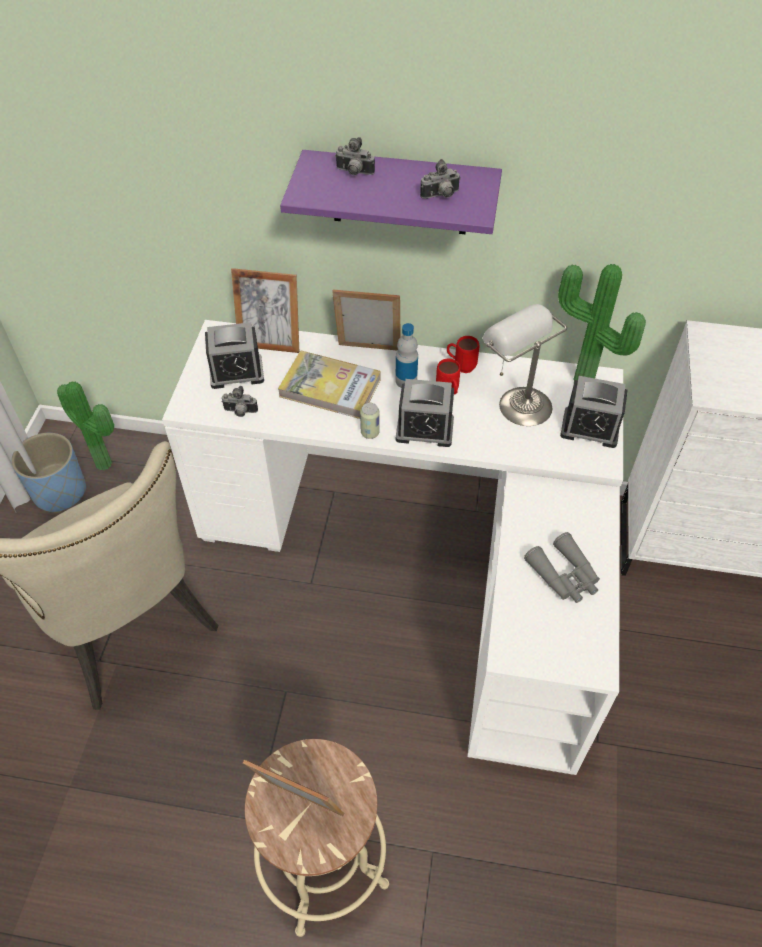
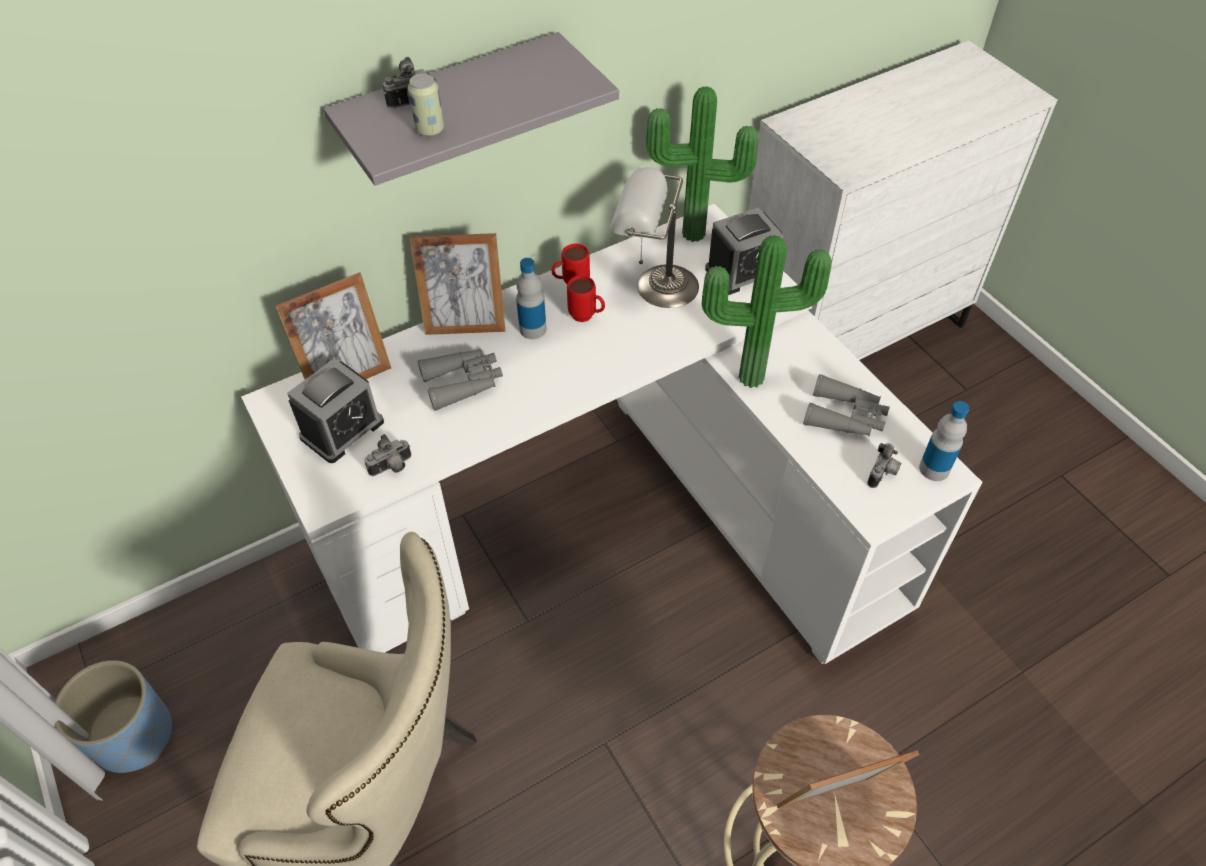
camera: 40 degrees left, 0 degrees up
(106, 462) = (162, 661): potted plant -> potted plant (750, 374)
(330, 388) = (463, 382): book -> grey binoculars
(368, 352) = (465, 324): picture frame -> picture frame turned 150 degrees counterclockwise
(370, 432) = (551, 401): can -> can (430, 129)
(400, 193) = (451, 112): purple shelf -> grey shelf
(424, 429) = (600, 364): alarm clock -> none
(441, 196) = (533, 84): camera -> camera (883, 473)
(590, 656) = (934, 469): none -> bottle

